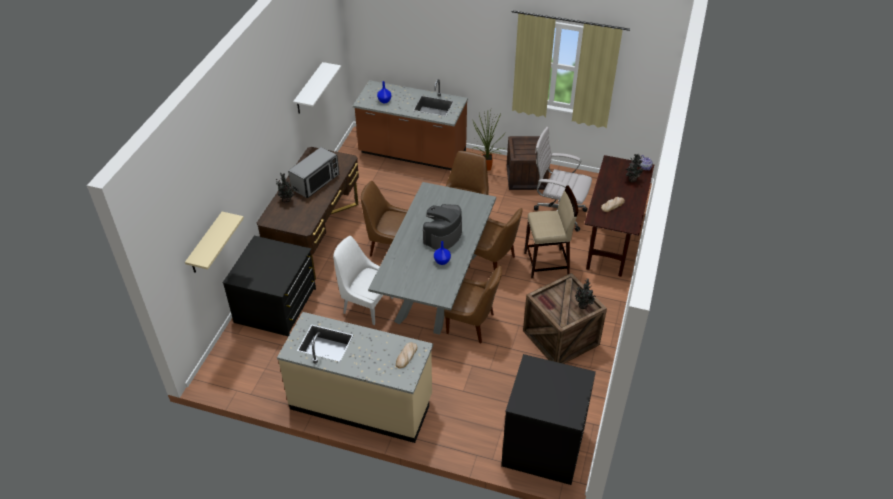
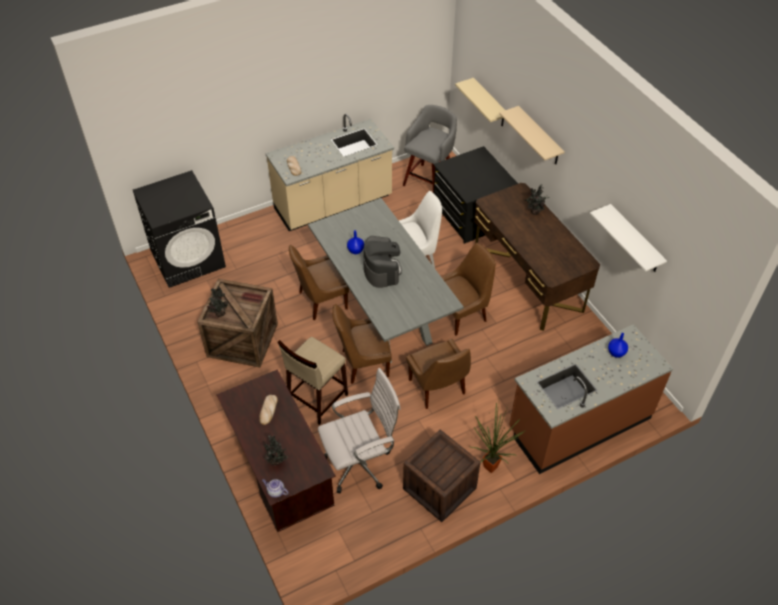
camera: 135 degrees right, 5 degrees up
(245, 169) = (539, 136): none -> beige shelf
(257, 361) = (429, 180): none -> grey stool
(316, 182) = (540, 240): microwave -> none

